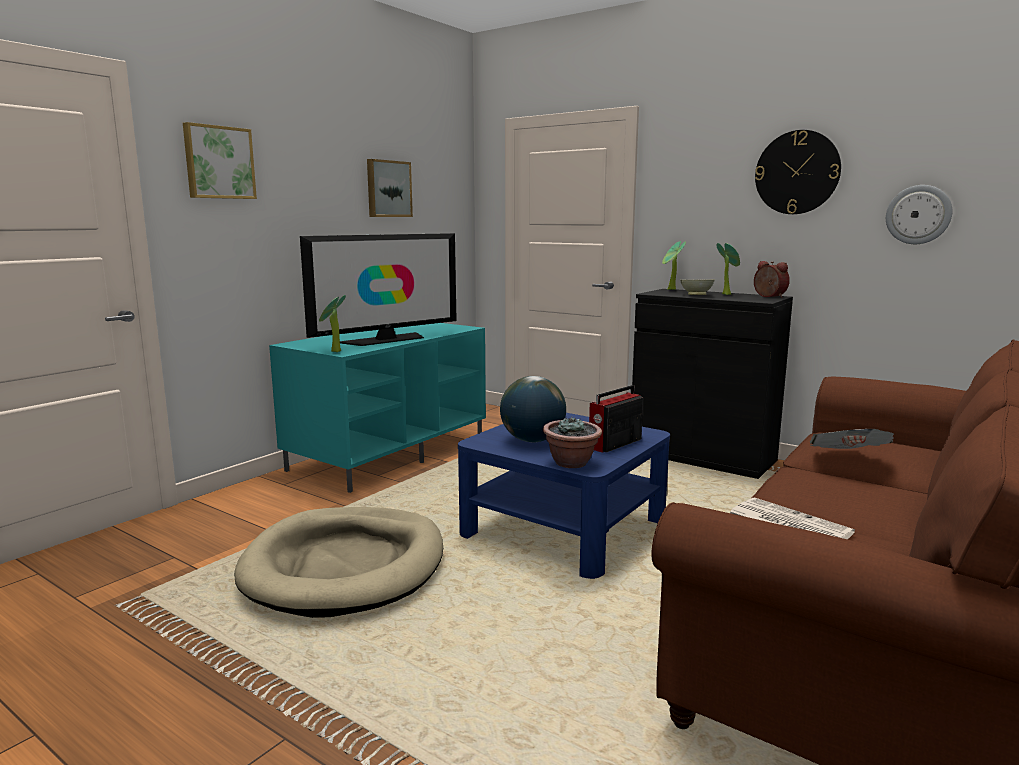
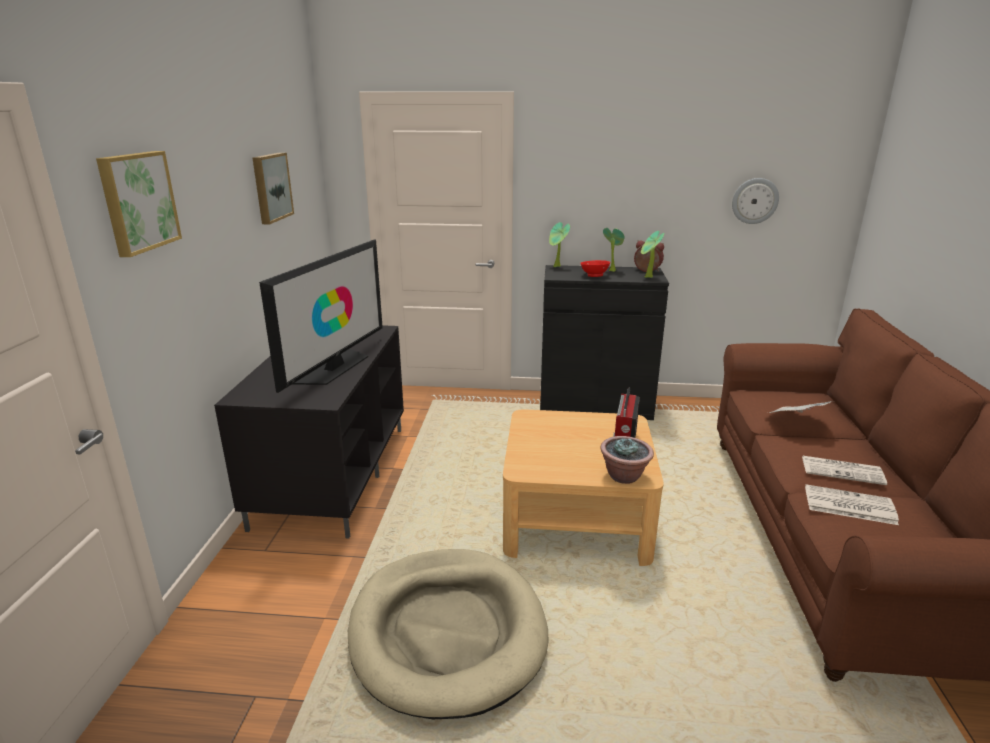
camera: 30 degrees left, 10 degrees up
(334, 352) = (314, 402): potted plant -> potted plant (648, 277)
(389, 453) = (332, 473): turquoise tv stand -> black tv stand
(533, 440) = (561, 456): globe -> none
(564, 528) = (576, 517): blue coffee table -> beige coffee table
(697, 295) = (594, 275): beige bowl -> red bowl
(797, 172) = (663, 163): wall clock -> none
(843, 506) = (843, 471): none -> newspaper

